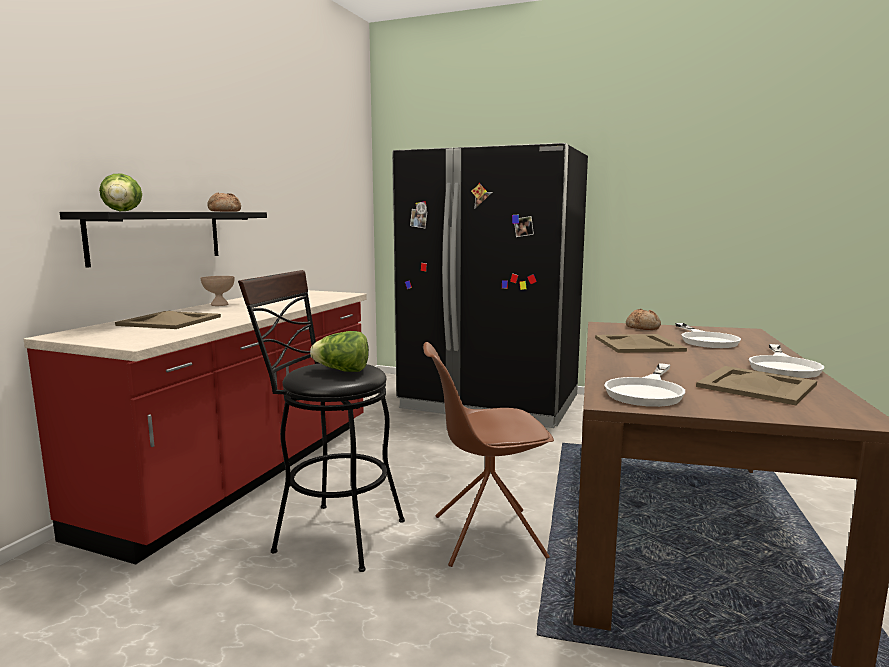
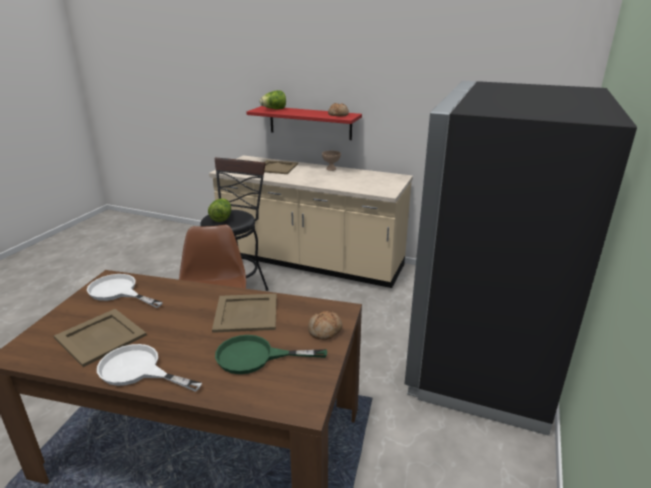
camera: 90 degrees right, 15 degrees up
(157, 236) = (310, 122): black shelf -> red shelf
(243, 474) = (311, 262): red counter -> beige counter
(705, 340) = (255, 357): white frying pan -> green frying pan

